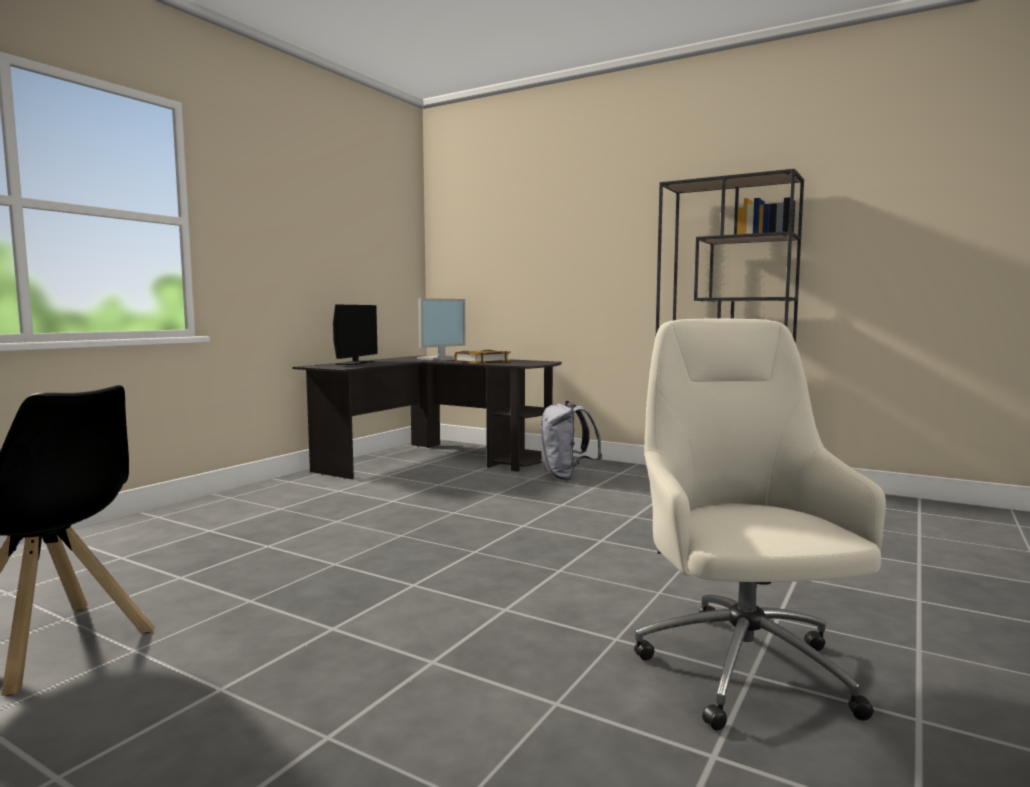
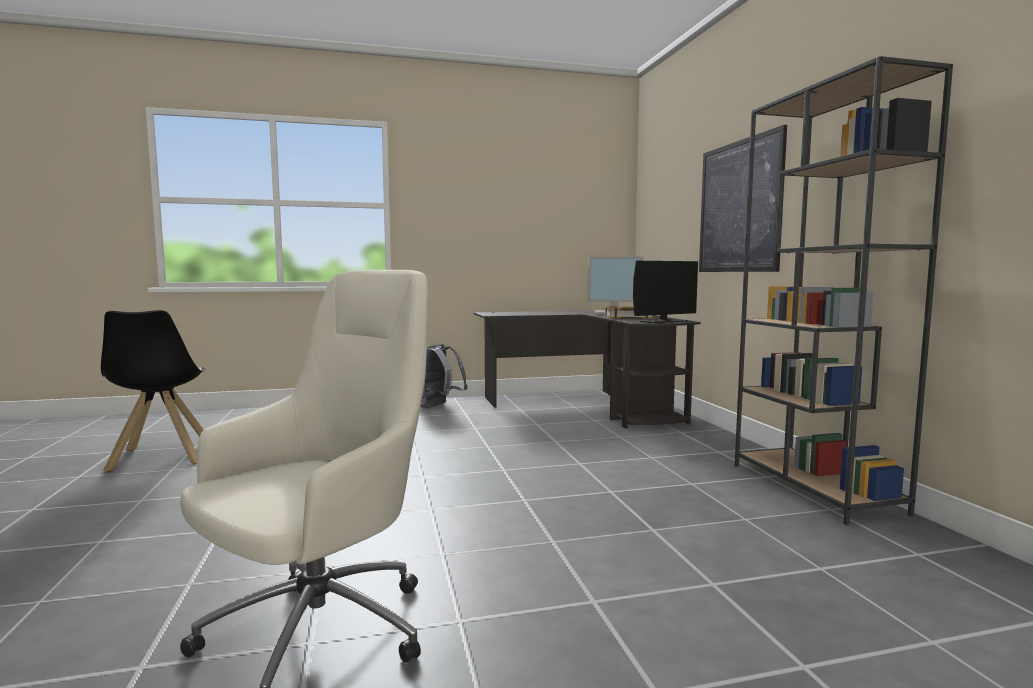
camera: 45 degrees right, 0 degrees up
(355, 363) = (527, 312): monitor -> monitor (663, 321)
(566, 477) = (654, 442): grey backpack -> grey backpack (437, 406)
(592, 257) = (739, 207): none -> picture

